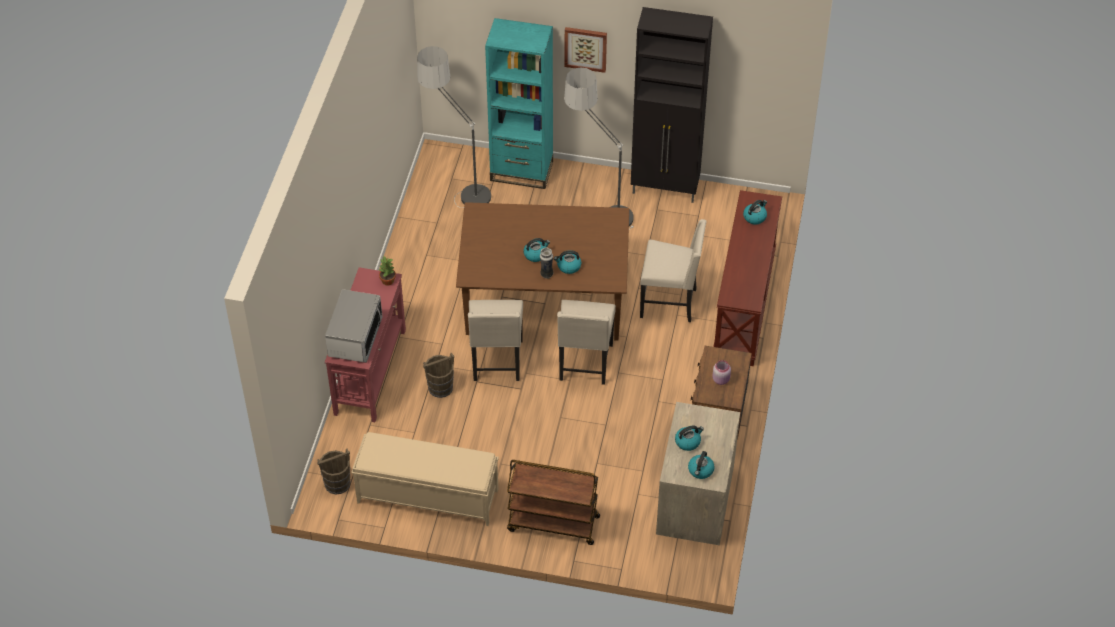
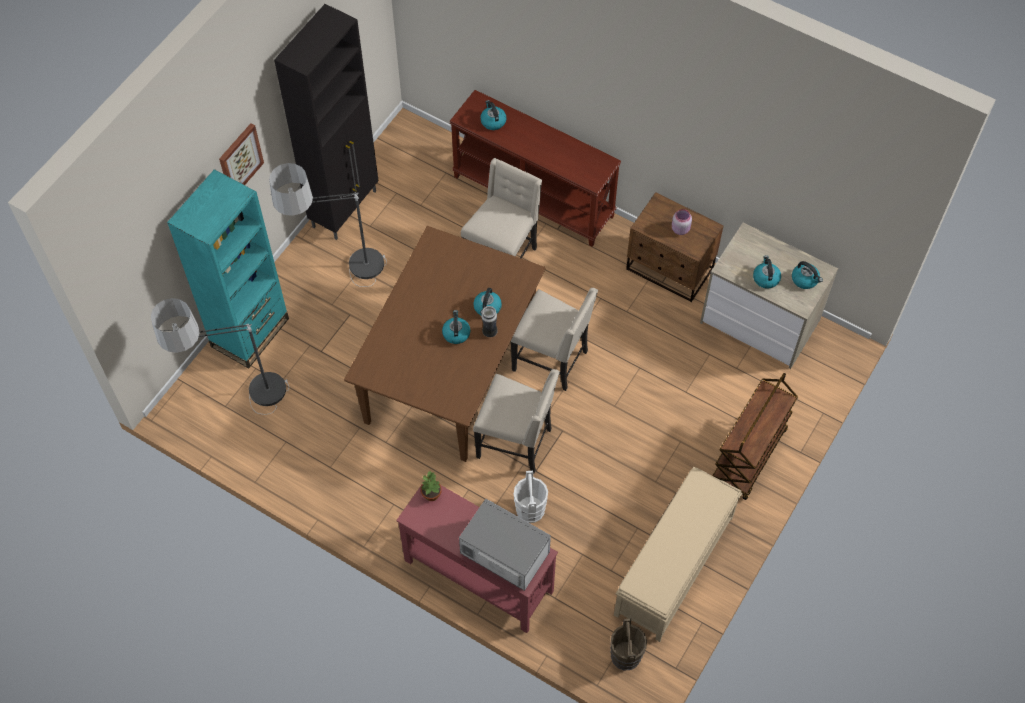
camera: 70 degrees left, 10 degrees up
(440, 387) = (530, 510): brown bucket -> white bucket

